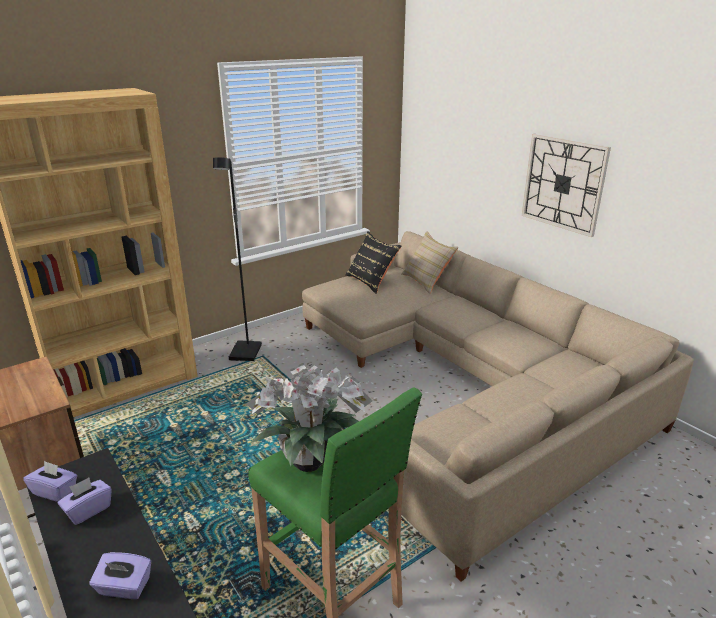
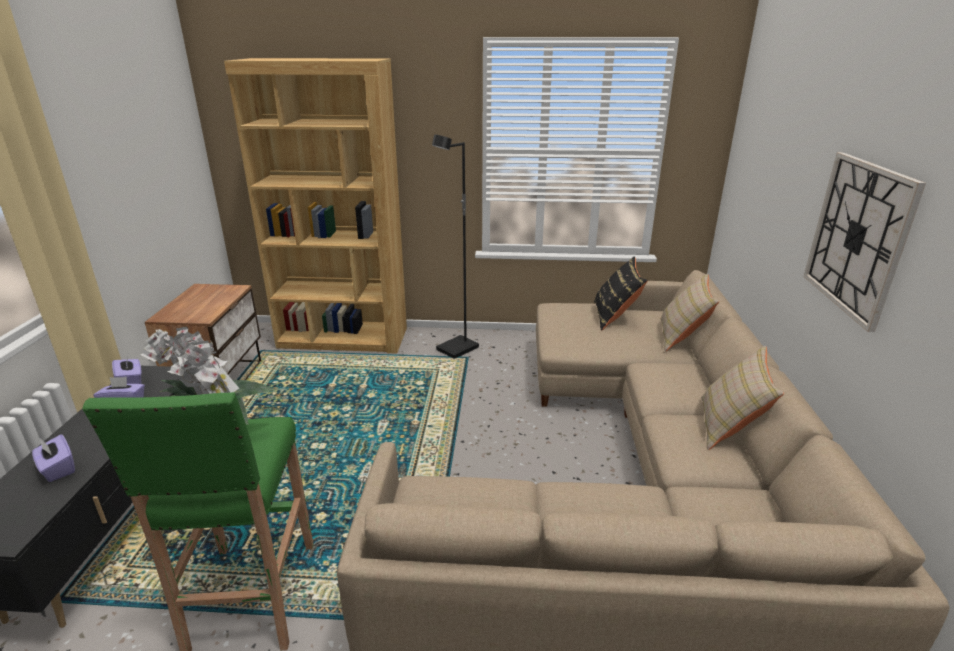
camera: 40 degrees right, 0 degrees up
(515, 324) = (729, 427): none -> beige pillow

